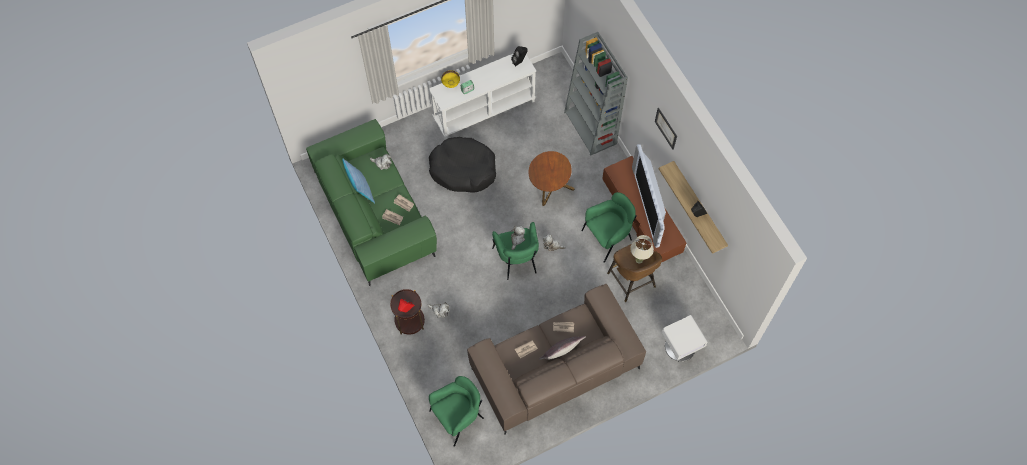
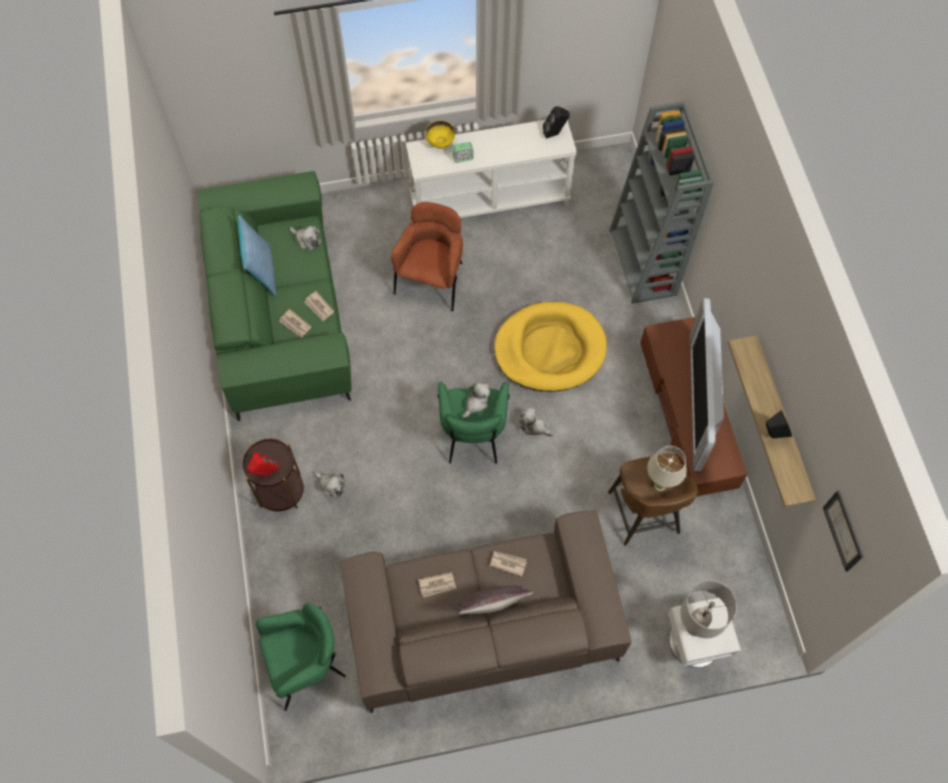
camera: 15 degrees right, 0 degrees up
(463, 169) = (432, 280): black dog bed -> brown armchair
(548, 196) = (549, 349): brown side table -> yellow dog bed
(608, 237) = (624, 436): green armchair -> none
(666, 128) = (756, 277): picture -> picture (843, 531)
(678, 335) = (695, 626): none -> grey table lamp

